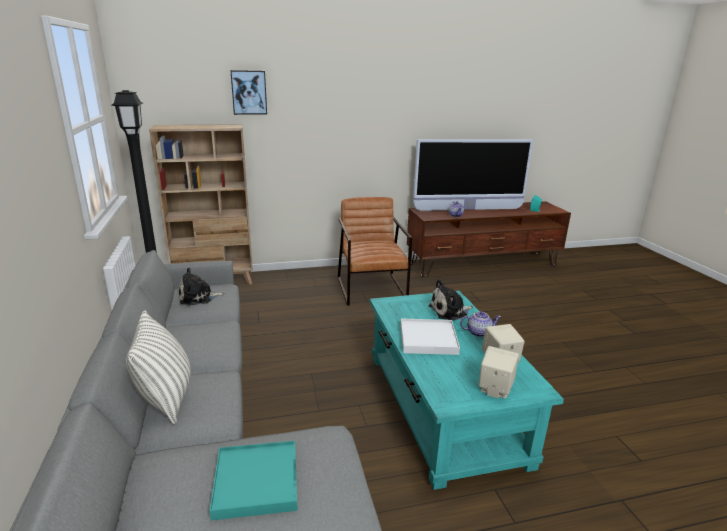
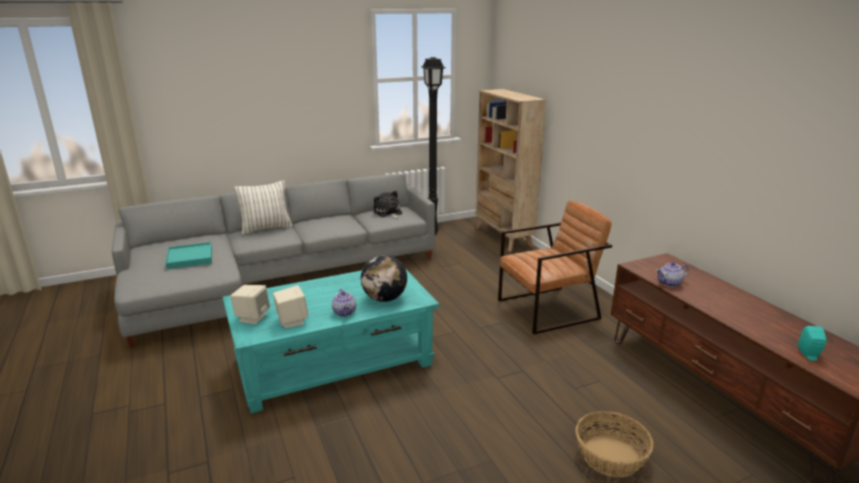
camera: 80 degrees right, 0 degrees up
(249, 92) = (556, 69): picture -> none
(428, 339) = (329, 290): white tray -> none
(450, 311) = (384, 298): plush toy -> globe
(468, 209) = (719, 292): television -> none
(546, 304) = (611, 456): none -> basket

